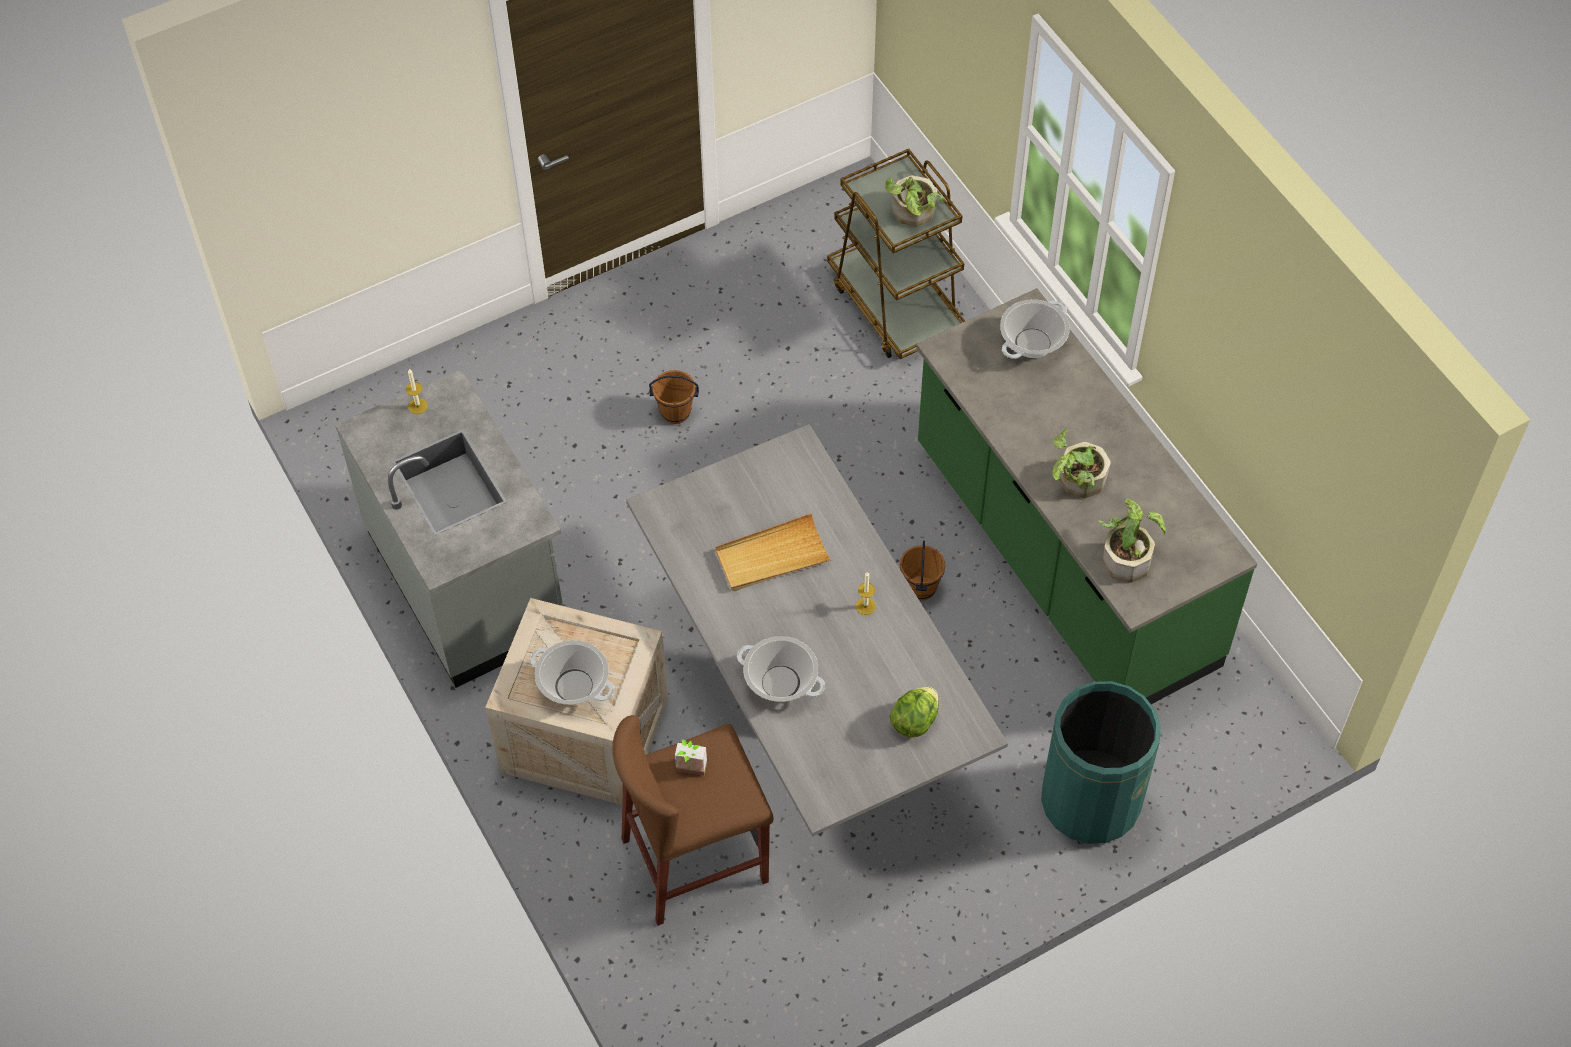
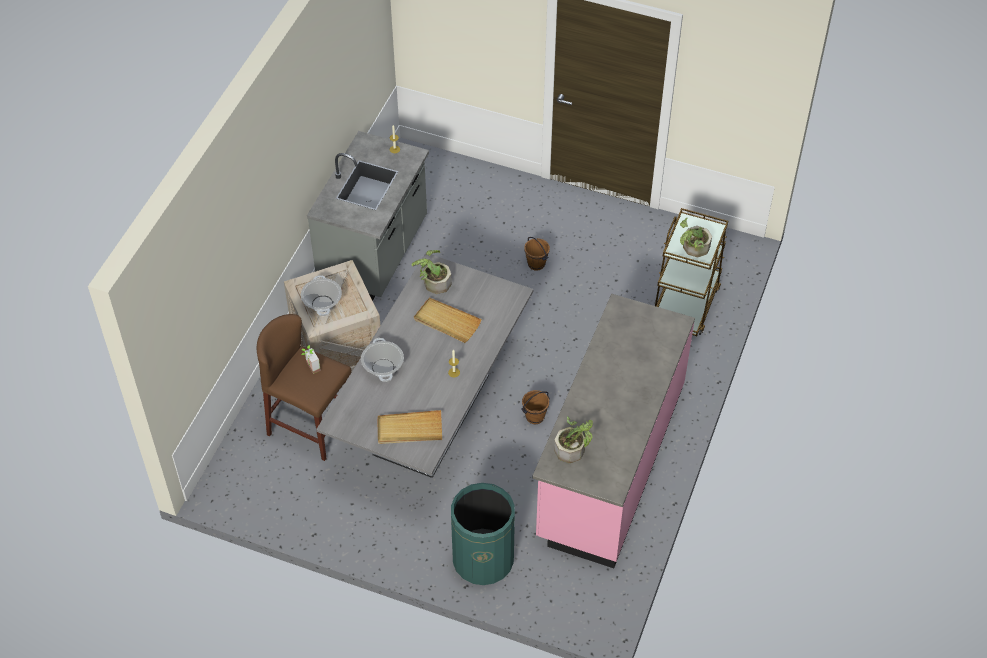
camera: 50 degrees right, 5 degrees down
(914, 721) = (409, 429): lettuce -> beige tray
(1033, 343) = (659, 336): cooking pot -> none
(1062, 558) = (609, 462): green counter -> pink counter
(1076, 481) = (596, 402): potted plant -> potted plant (433, 282)

